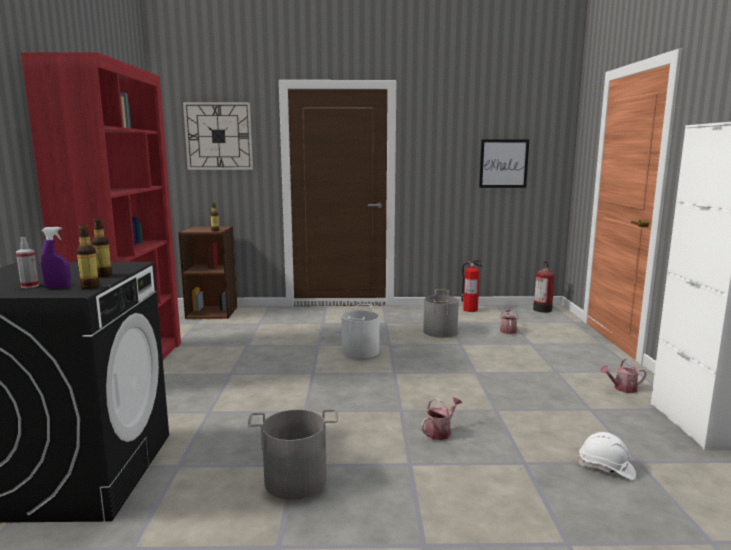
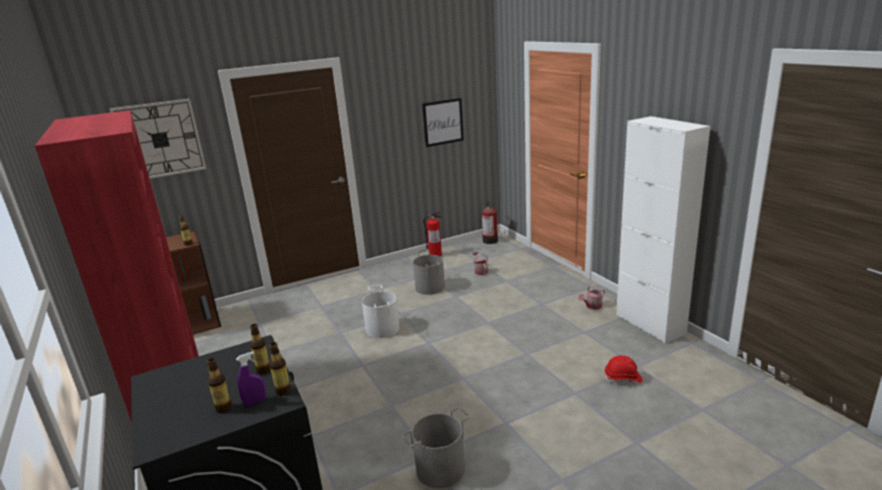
camera: 25 degrees left, 10 degrees up
(30, 286) = (224, 408): spray bottle -> bottle
(440, 432) = (505, 387): watering can -> none
(606, 468) = (623, 378): white hard hat -> red hard hat

